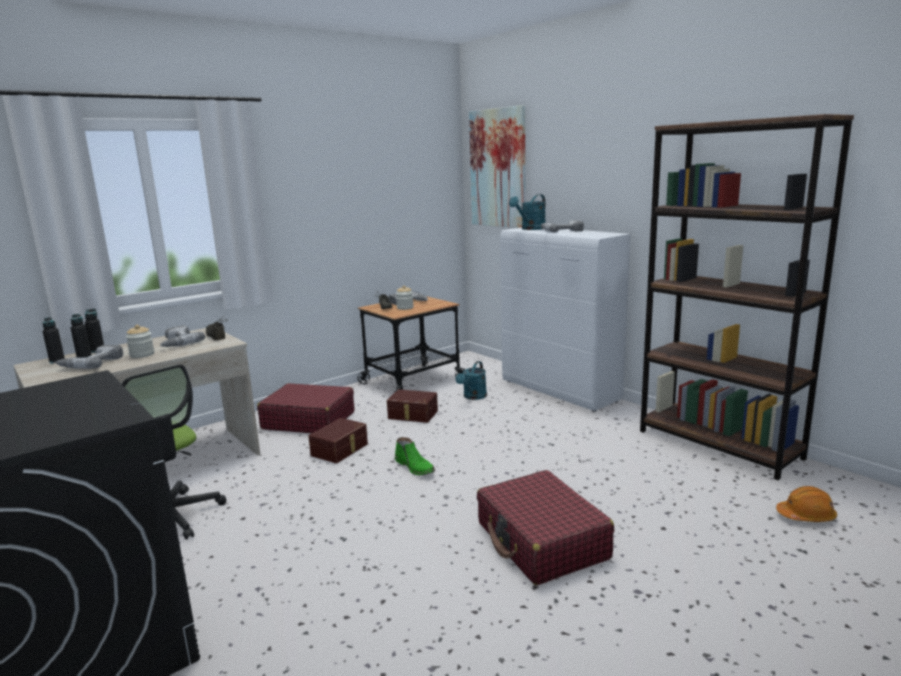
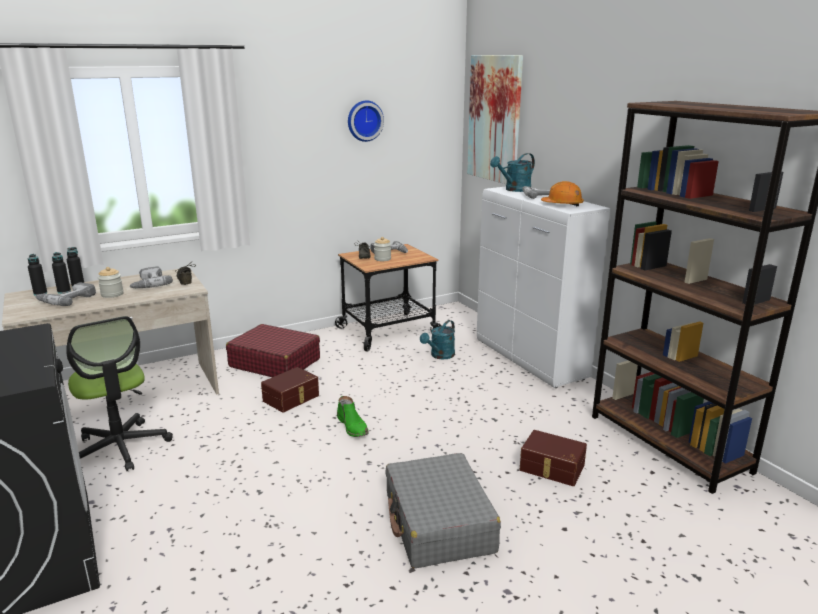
camera: 10 degrees right, 5 degrees up
(375, 175) = (364, 120): none -> wall clock
(412, 415) = (373, 369): brown storage box -> brown storage box (551, 468)
(541, 541) = (439, 523): red suitcase -> grey suitcase
(806, 516) = (721, 539): orange hard hat -> orange hard hat (562, 204)

